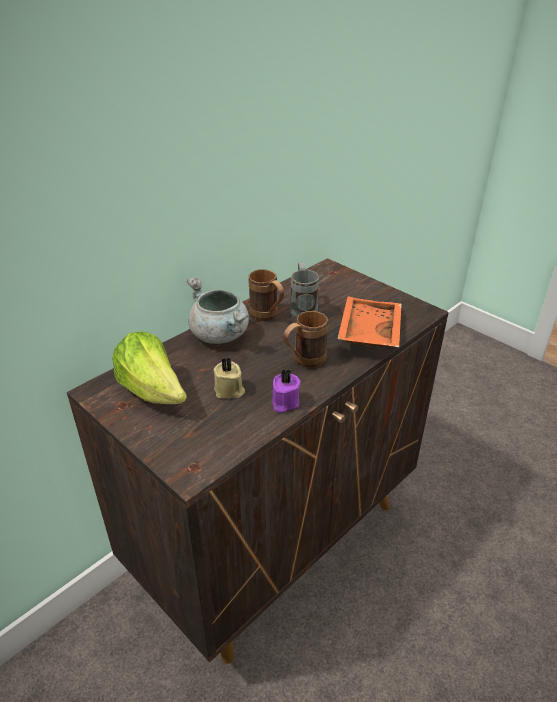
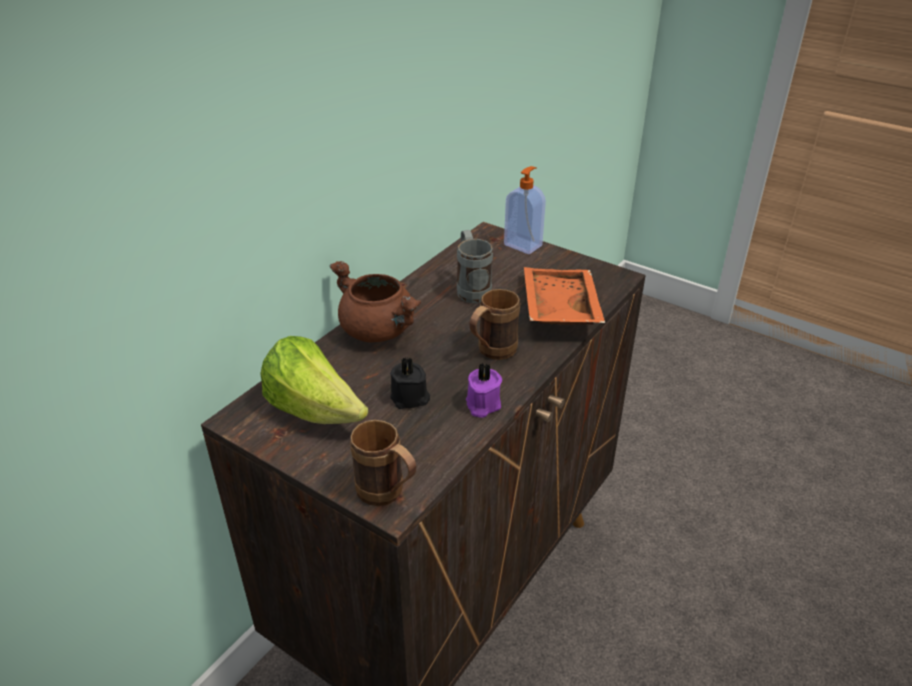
camera: 10 degrees left, 0 degrees up
(221, 335) = (379, 331): grey cooking pot -> brown cooking pot
(229, 391) = (410, 398): beige candle -> black candle
(267, 317) = (430, 302): brown mug -> brown mug (387, 495)
(354, 279) = (523, 245): none -> soap dispenser

